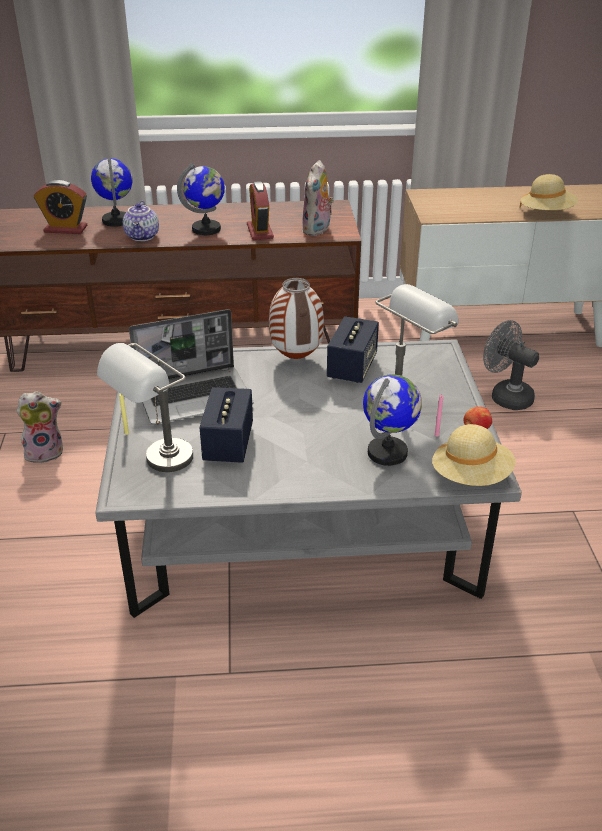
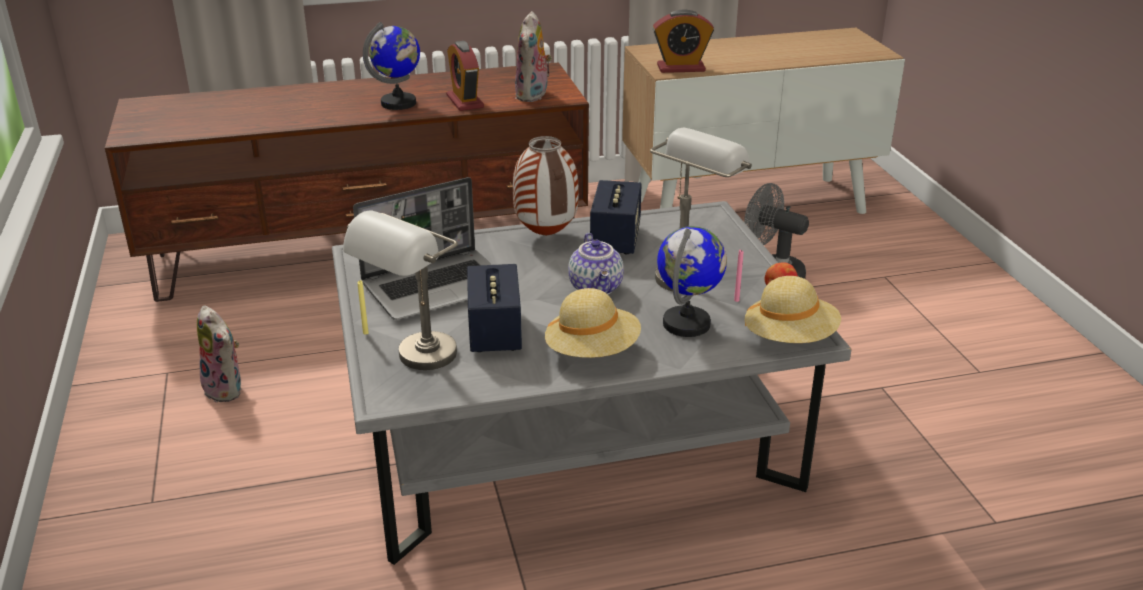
camera: 10 degrees left, 5 degrees down
(45, 452) = (227, 389): plush toy -> plush toy turned 75 degrees clockwise
(65, 229) = (221, 114): alarm clock -> alarm clock (681, 68)
(116, 220) = (283, 101): globe -> none
(143, 236) = (322, 116): teapot -> teapot (597, 288)
(546, 213) = (793, 60): beige hat -> beige hat (592, 351)

